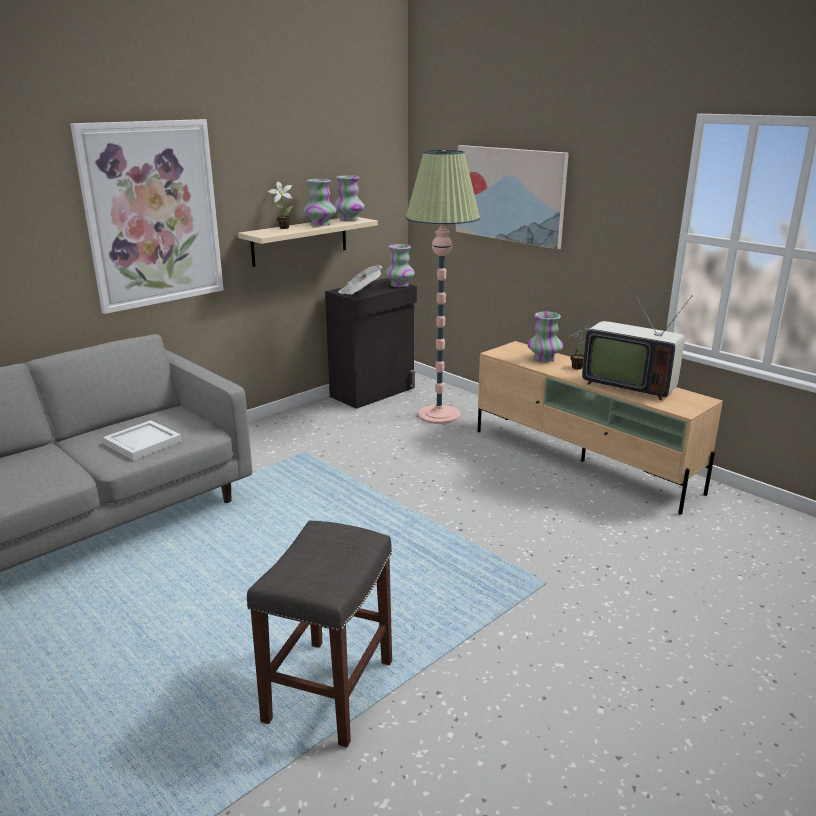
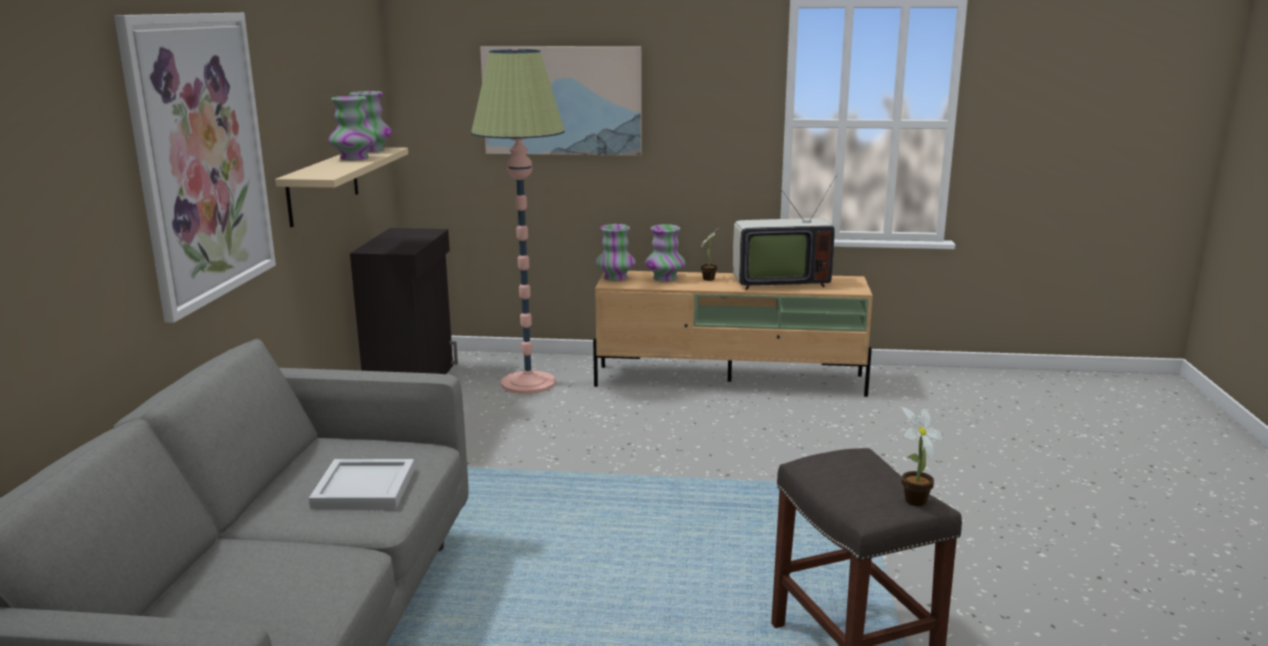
camera: 40 degrees left, 5 degrees down
(282, 228) = (319, 167): potted plant -> potted plant (912, 502)
(360, 292) = (398, 246): newspaper -> none
(399, 285) = (427, 231): vase -> vase (615, 278)

